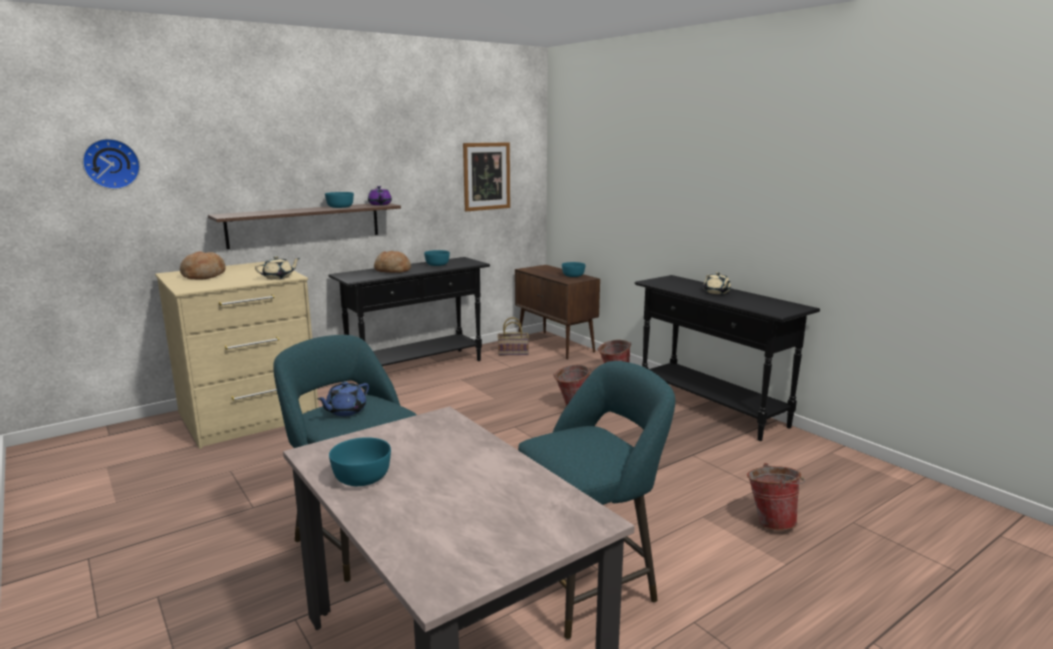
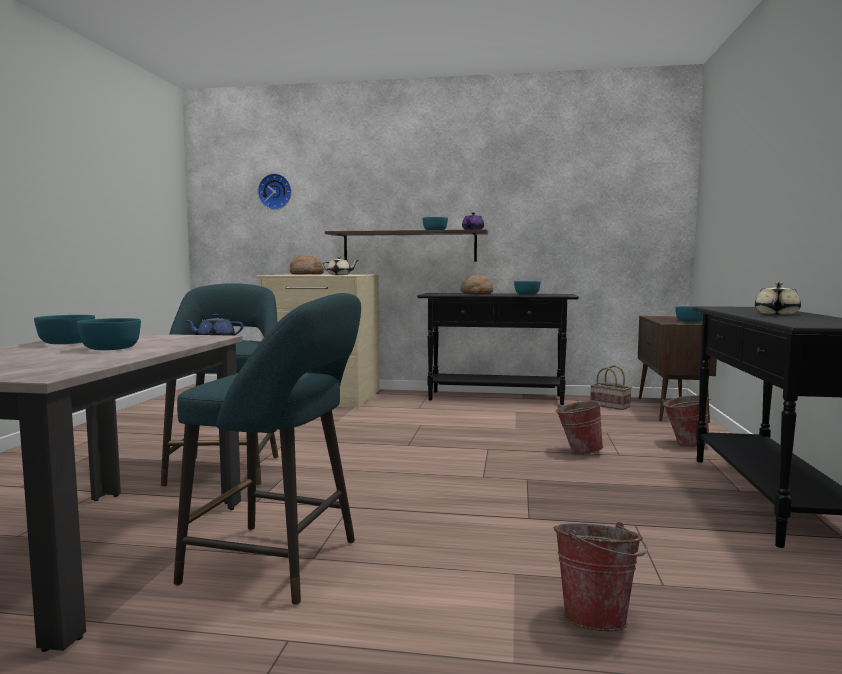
camera: 45 degrees right, 10 degrees down
(453, 468) = (111, 348): none -> turquoise bowl
(486, 176) = (608, 209): picture -> none

